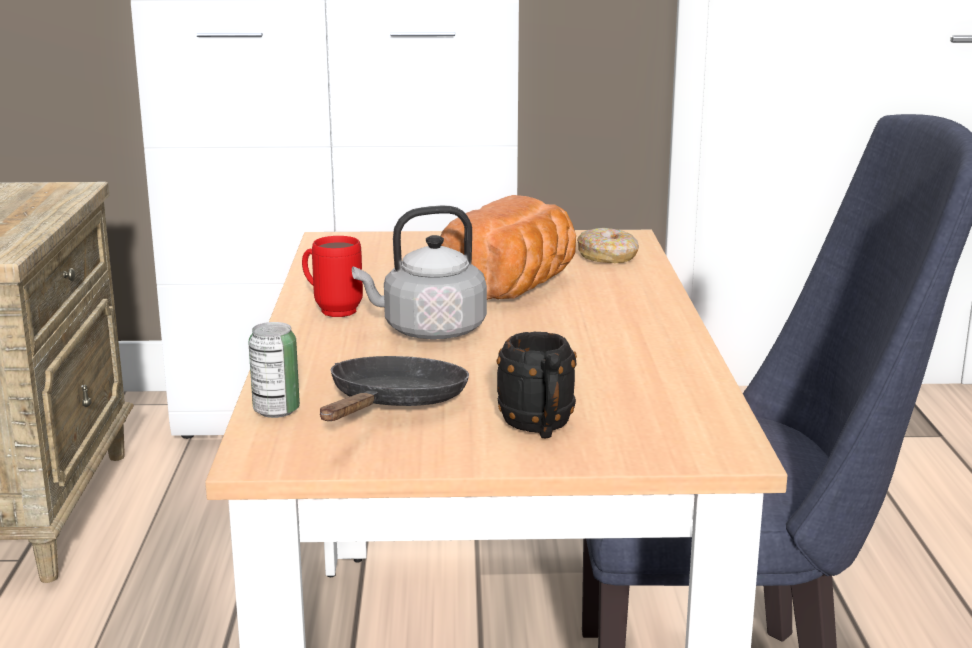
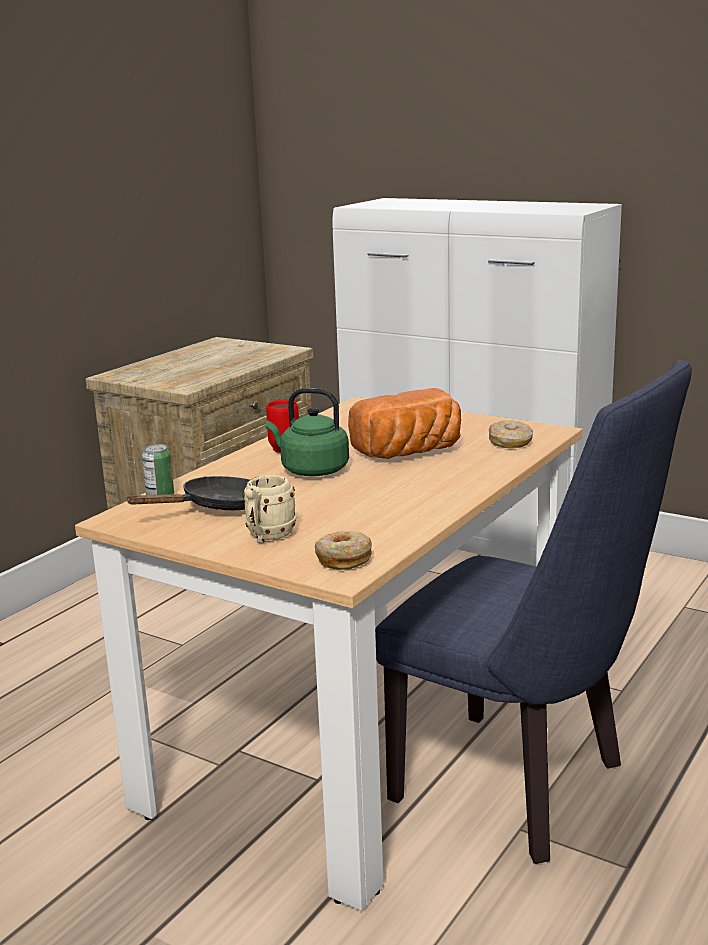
camera: 35 degrees right, 0 degrees up
(428, 331) = (311, 470): grey kettle -> green kettle
(539, 428) = (267, 537): black mug -> beige mug
(690, 431) = (343, 559): none -> donut

